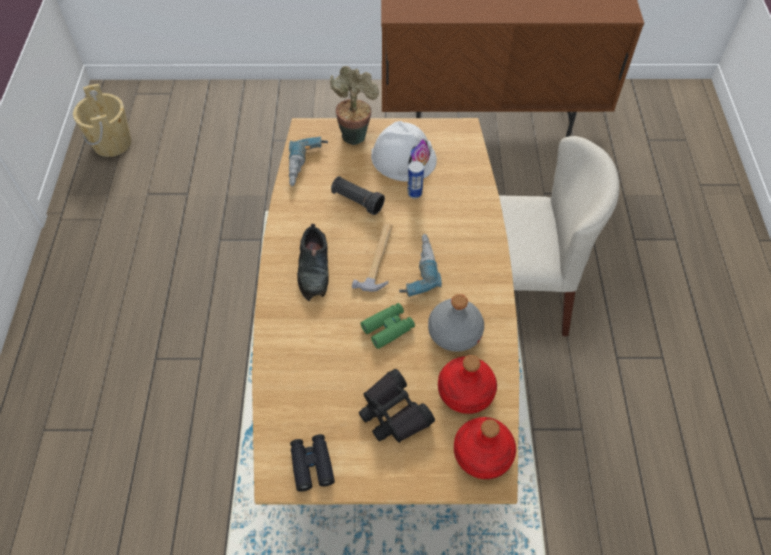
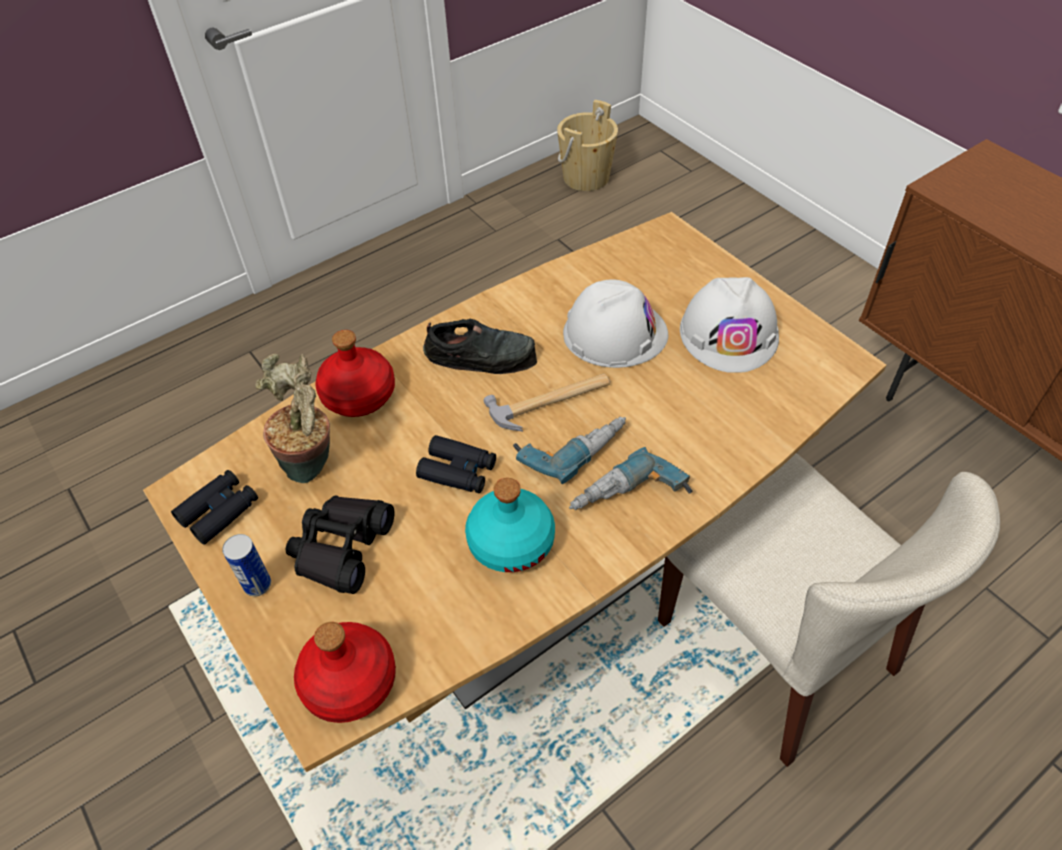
camera: 55 degrees right, 5 degrees down
(307, 166) = (617, 264): power drill -> power drill (630, 501)
(314, 268) = (482, 355): black shoe -> black shoe turned 135 degrees counterclockwise
(354, 134) = (712, 271): potted plant -> potted plant (312, 464)
(357, 201) = (615, 333): black flashlight -> white hard hat
(388, 328) = (458, 471): green binoculars -> black binoculars
(414, 193) = (685, 376): can -> can (257, 585)
(454, 332) = (510, 541): grey bottle -> turquoise bottle
(465, 392) = (429, 607): red bottle -> red bottle (358, 395)

